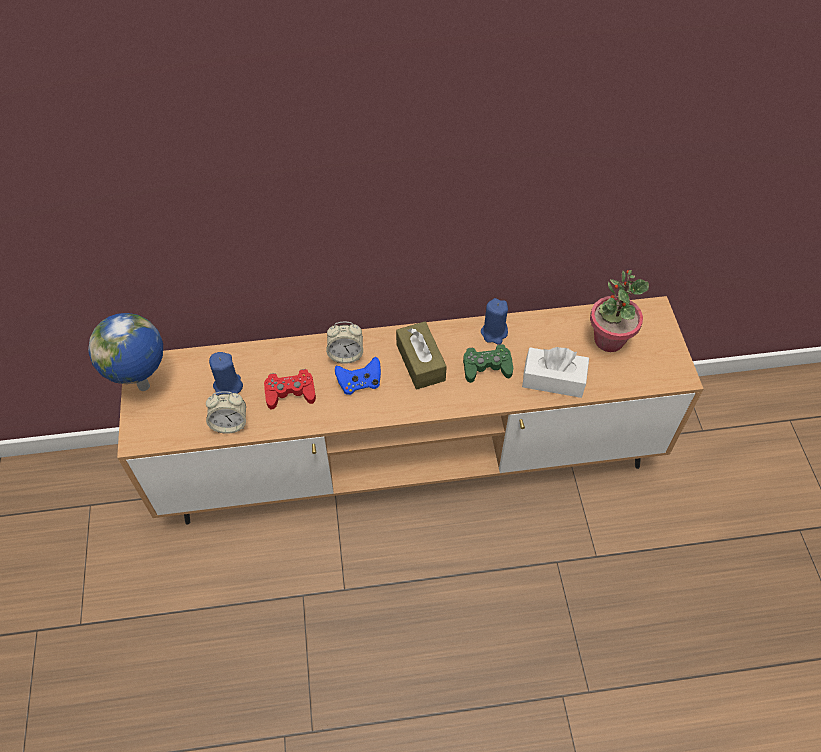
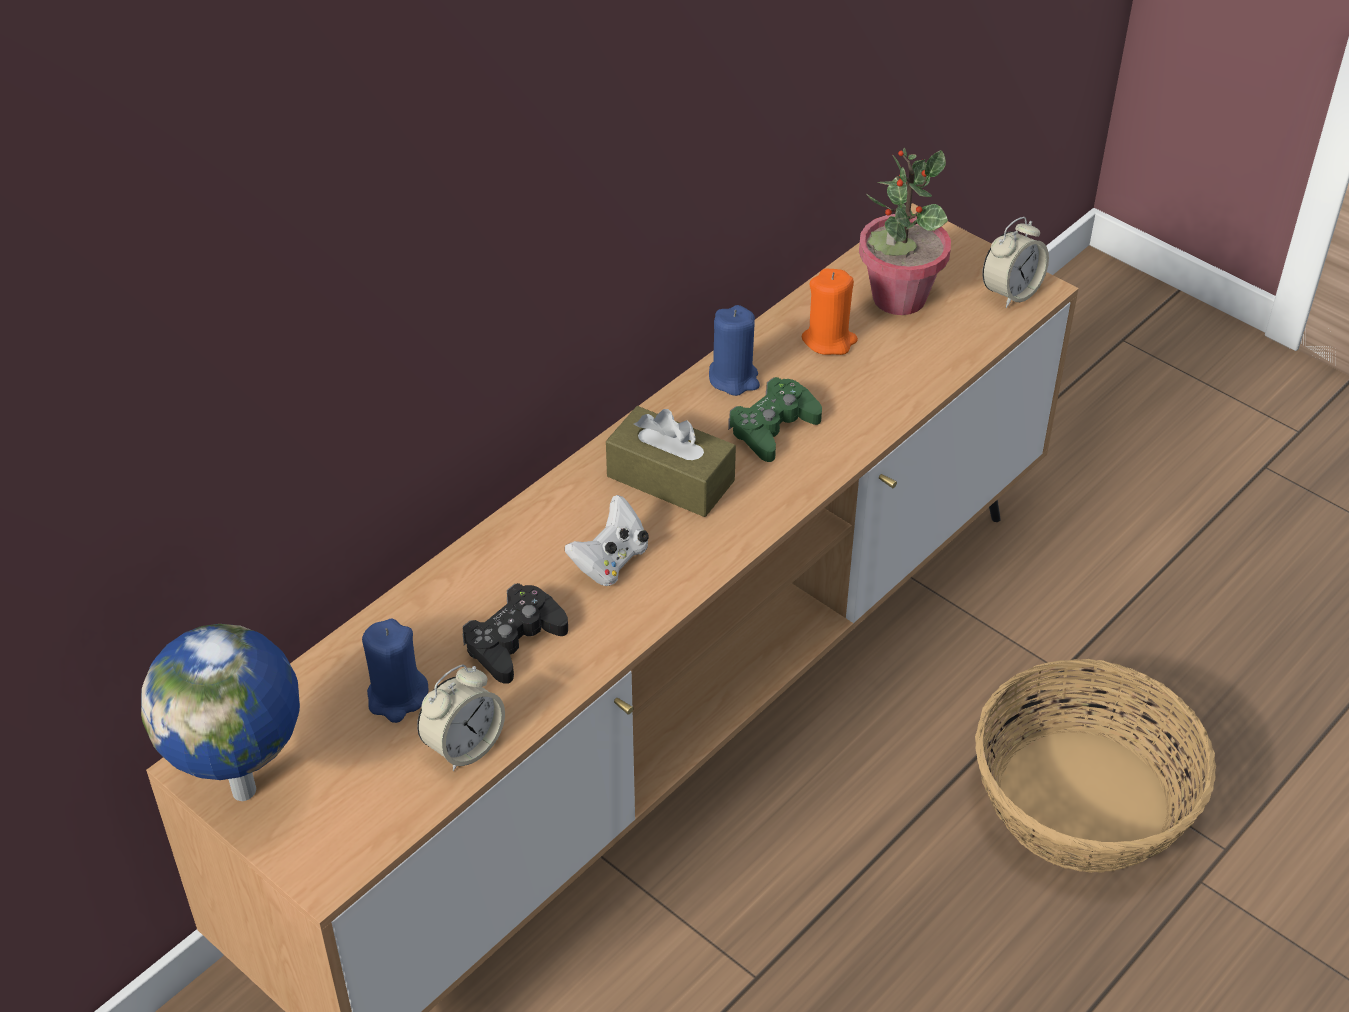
camera: 40 degrees left, 10 degrees down
(290, 392) = (514, 641): red game controller -> black game controller
(346, 355) = (544, 537): alarm clock -> alarm clock (1011, 292)
(360, 383) = (610, 561): blue game controller -> white game controller
(547, 621) = (1084, 801): none -> basket
(553, 379) = (881, 389): white tissue box -> none
(554, 341) = (829, 340): none -> orange candle

